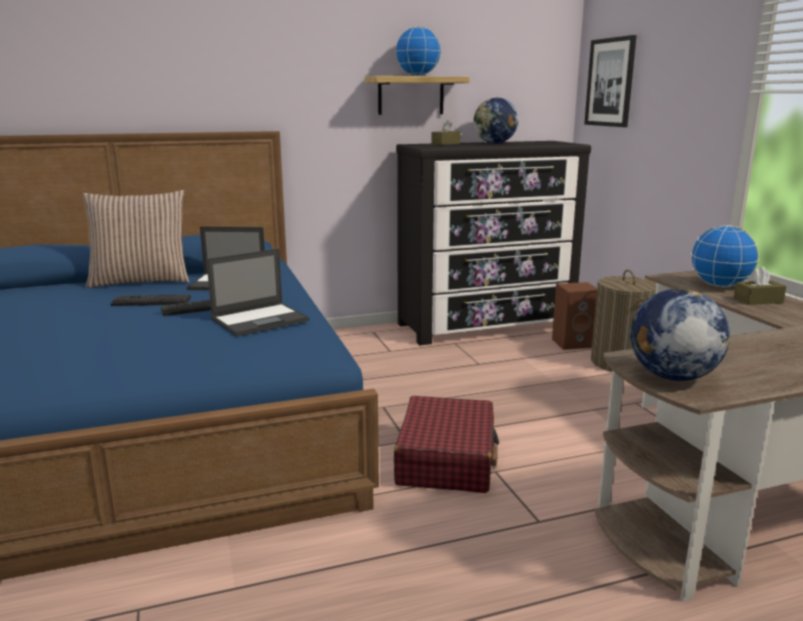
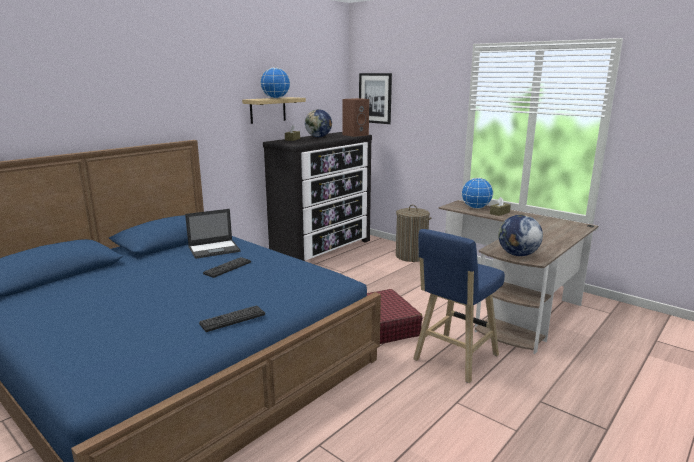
camera: 30 degrees left, 0 degrees up
(141, 281) = (148, 258): pillow -> none
(151, 301) = (186, 270): keyboard -> keyboard (232, 319)
(261, 320) = (279, 267): laptop -> none
(502, 553) = (453, 359): none -> blue stool
(573, 343) = (379, 250): brown speaker -> brown speaker (355, 135)

